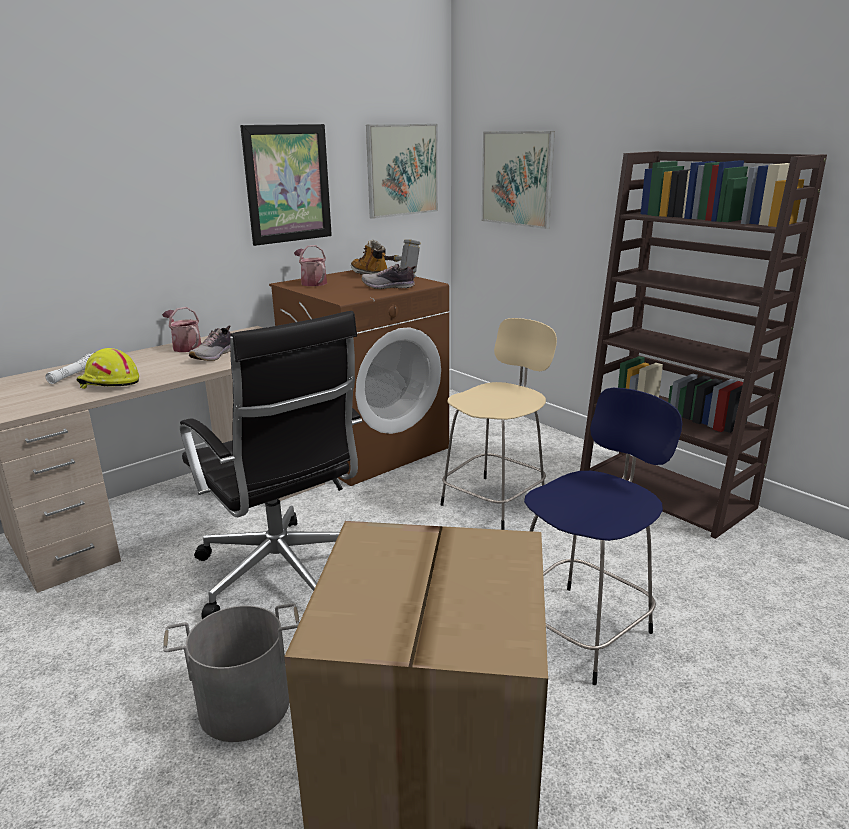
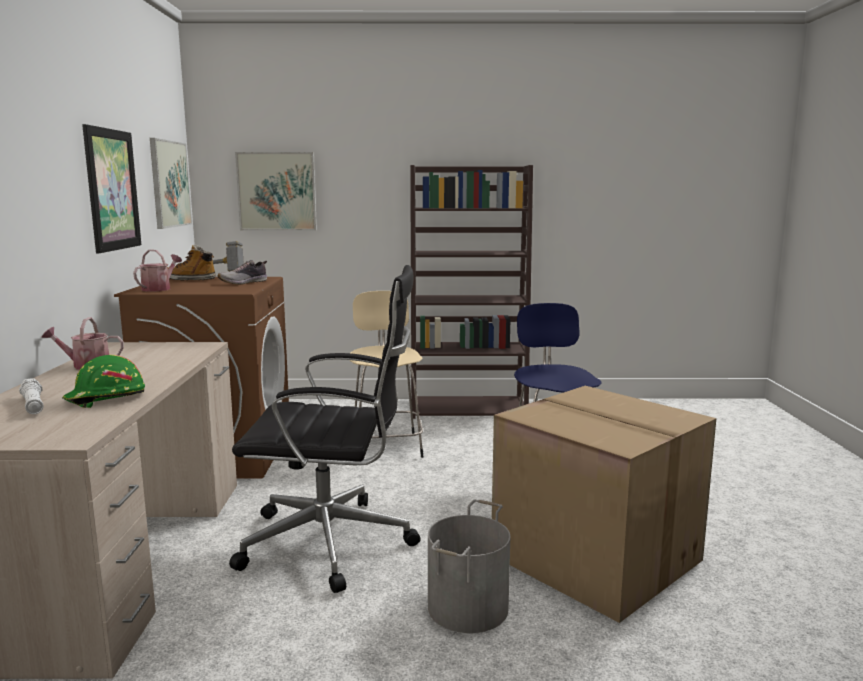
camera: 50 degrees left, 10 degrees down
(109, 383) = (105, 398): yellow hard hat -> green hard hat
(214, 355) = (147, 363): shoe -> none
(312, 282) = (159, 289): watering can -> watering can turned 105 degrees clockwise

